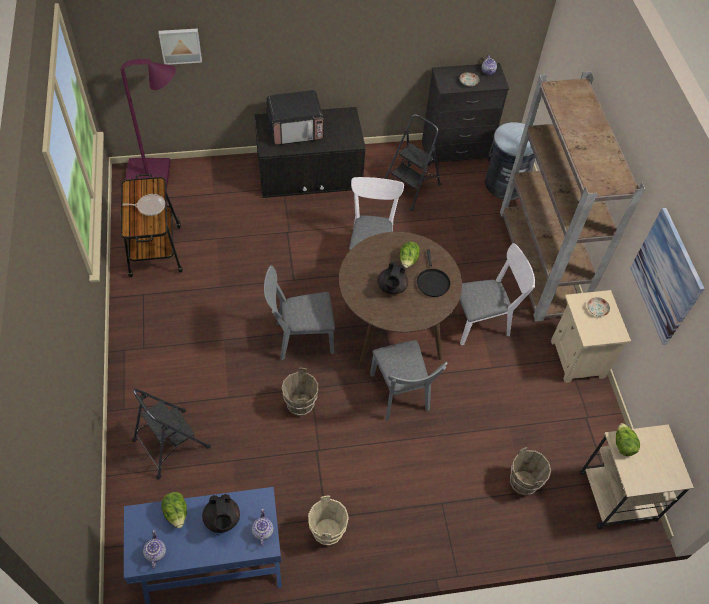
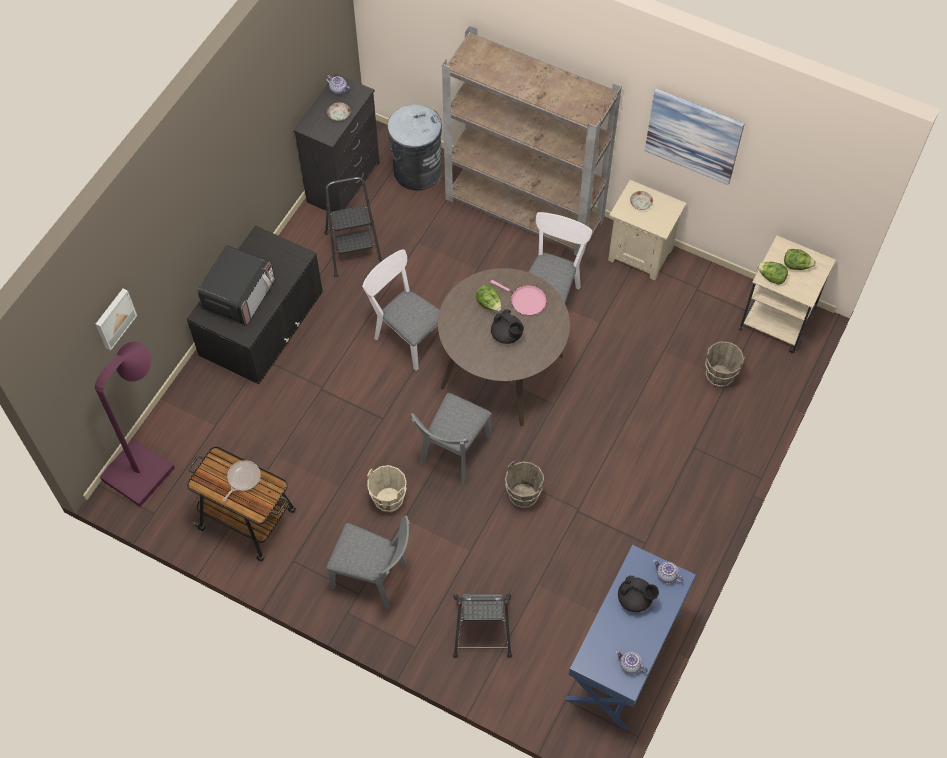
camera: 50 degrees left, 5 degrees up
(176, 513) = (605, 630): lettuce -> lettuce (796, 265)
(328, 532) = (658, 549): beige bucket -> beige bucket (389, 500)
(400, 396) = (574, 412): grey chair -> grey chair (374, 578)
(432, 282) = (525, 301): black frying pan -> pink frying pan

